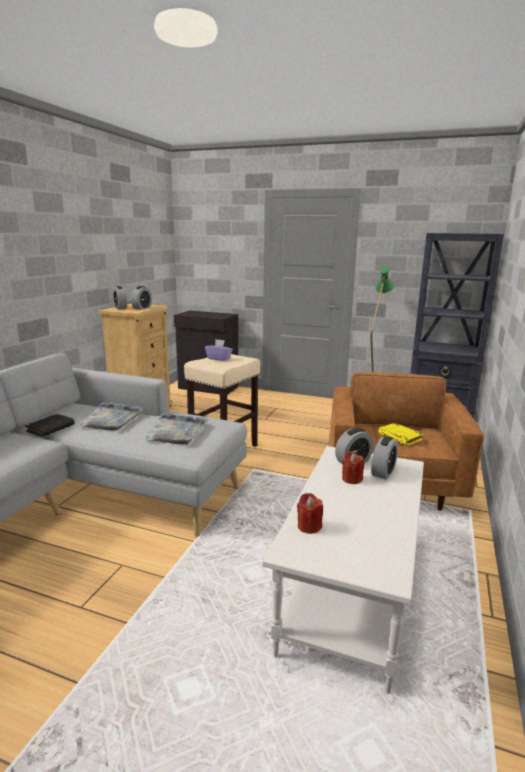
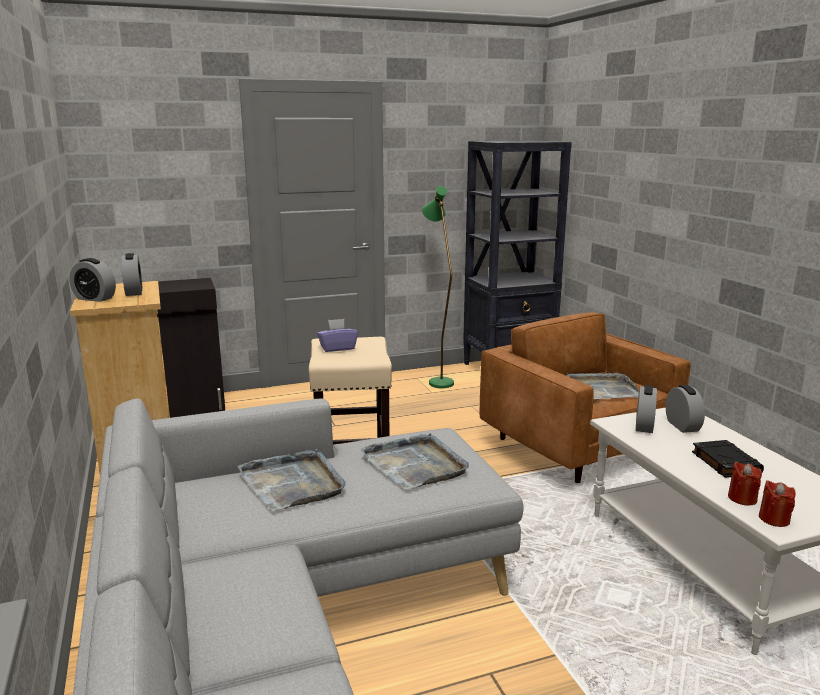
camera: 40 degrees left, 0 degrees up
(51, 428) = (233, 531): black book -> black book (725, 462)
(351, 479) = (676, 442): red candle -> red candle (774, 519)
(400, 437) = (601, 389): yellow book -> grey tray

